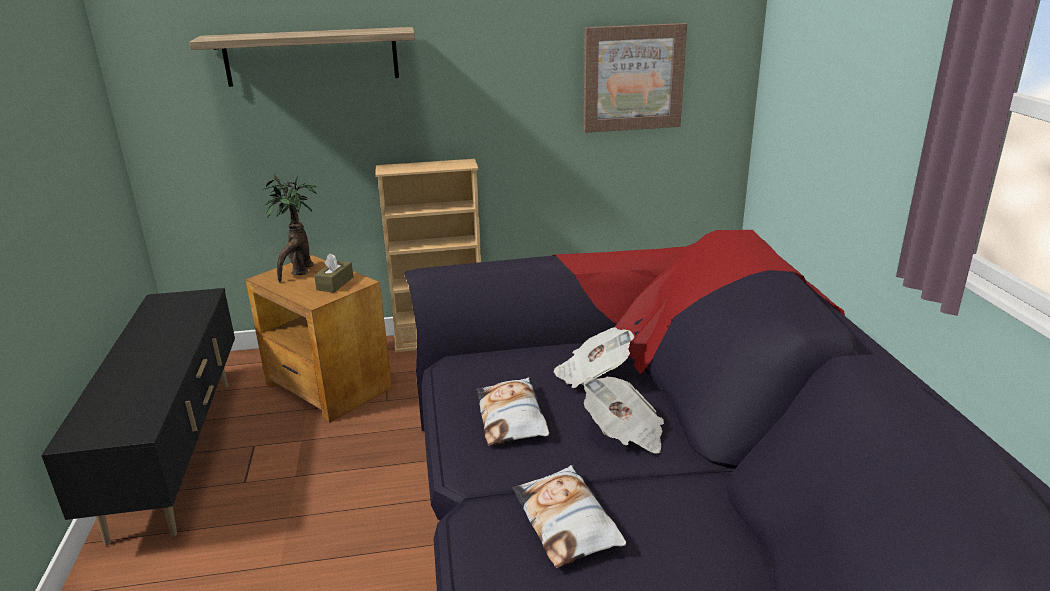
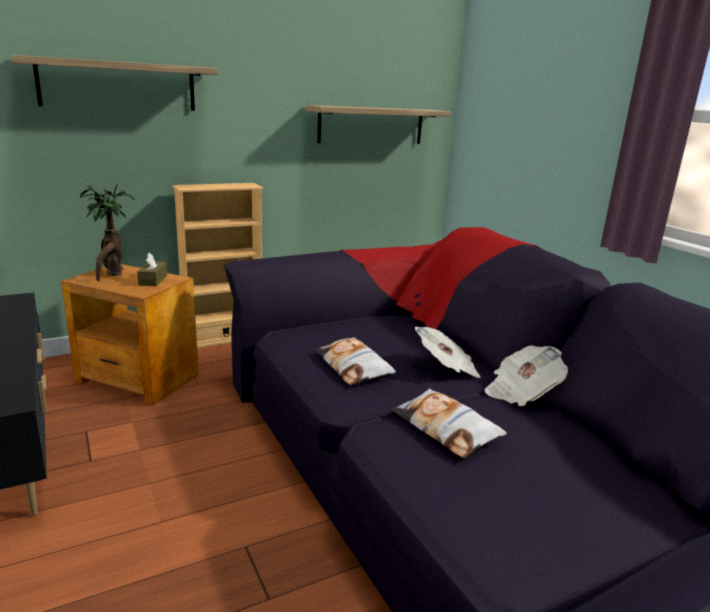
camera: 20 degrees left, 5 degrees down
(592, 375) = (396, 334): newspaper -> newspaper (521, 392)
(633, 78) = (371, 125): picture -> shelf

